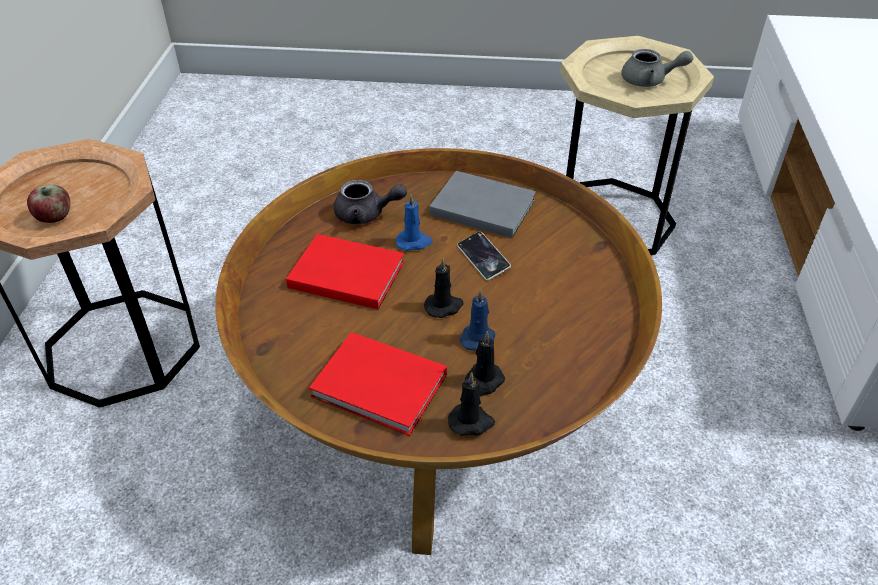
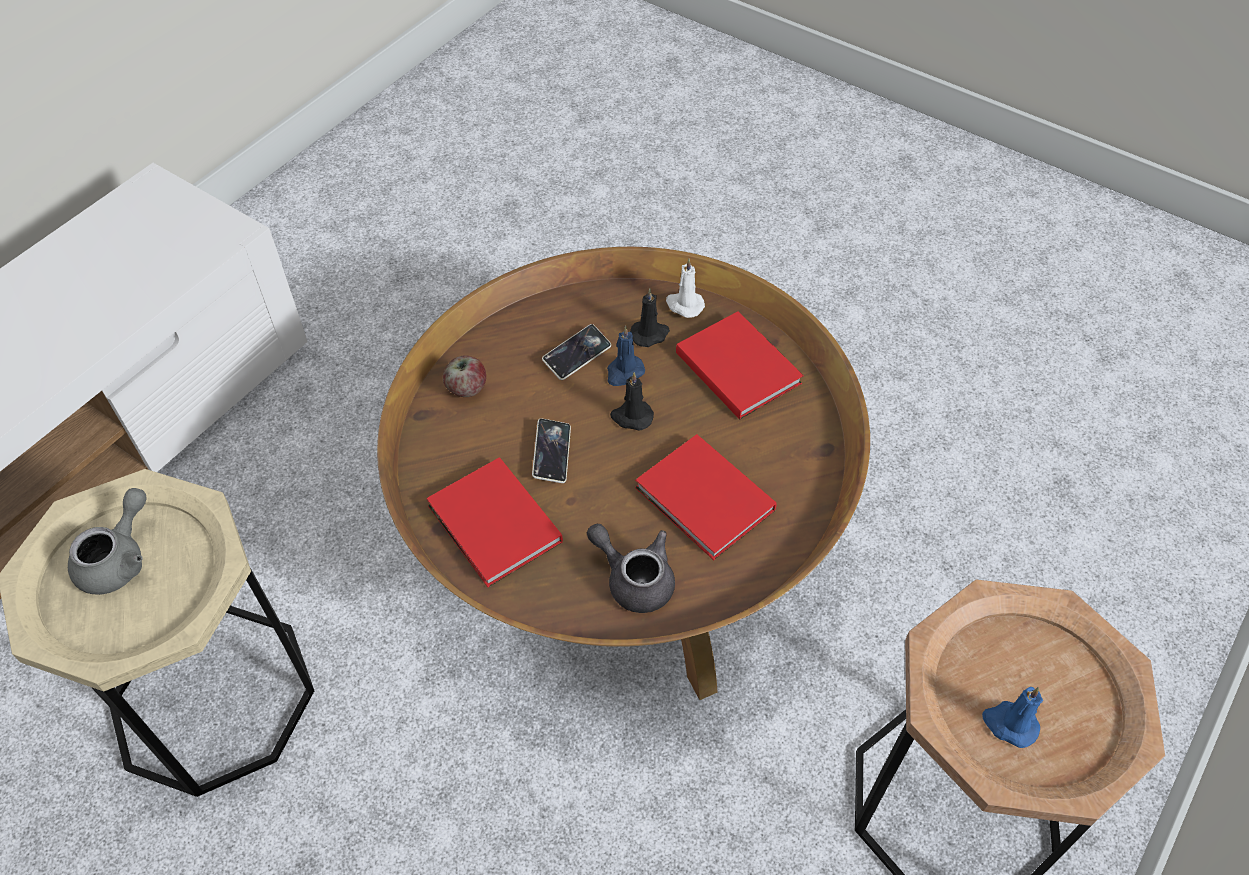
camera: 150 degrees left, 10 degrees up
(55, 218) = (1039, 660): apple -> apple (467, 388)
(414, 242) = (607, 509): blue candle -> blue candle (1009, 724)
(471, 422) = (684, 305): black candle -> white candle
(480, 206) = (494, 527): grey book -> red book
(530, 335) = (577, 355): none -> phone
(649, 81) = (119, 559): grey teapot -> grey teapot turned 75 degrees clockwise

